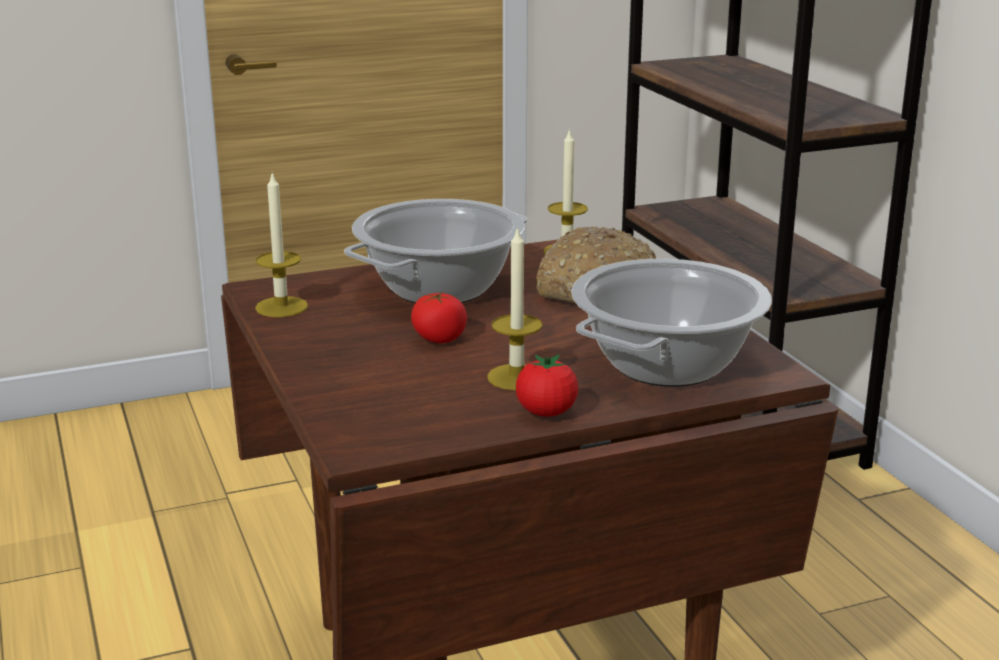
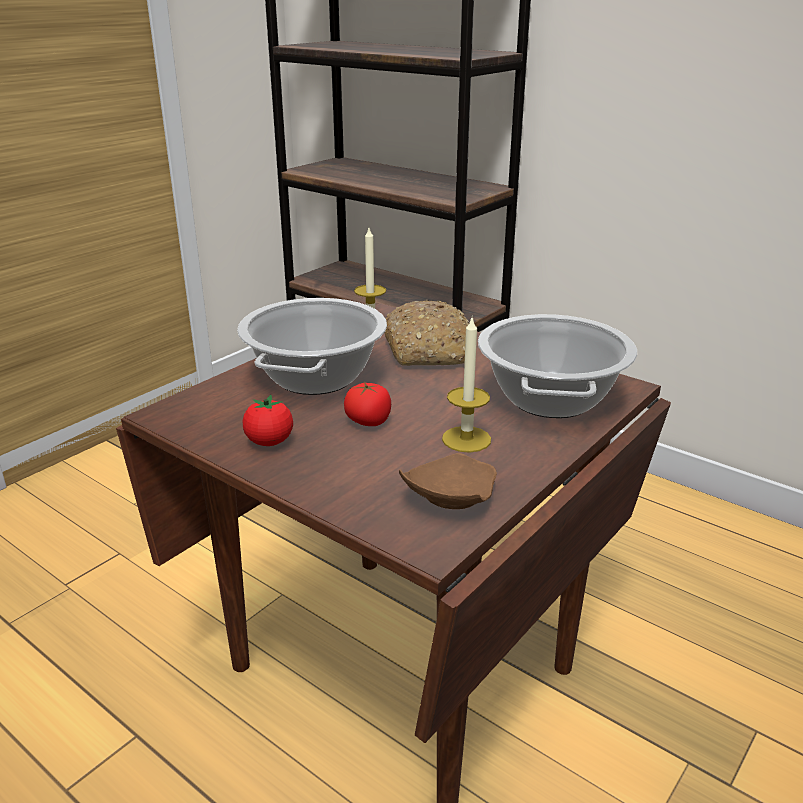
camera: 30 degrees left, 5 degrees up
(281, 307) = (203, 427): candle -> none
(427, 419) = (448, 498): none -> brown plate
(546, 413) = (525, 464): tomato -> tomato (269, 442)

